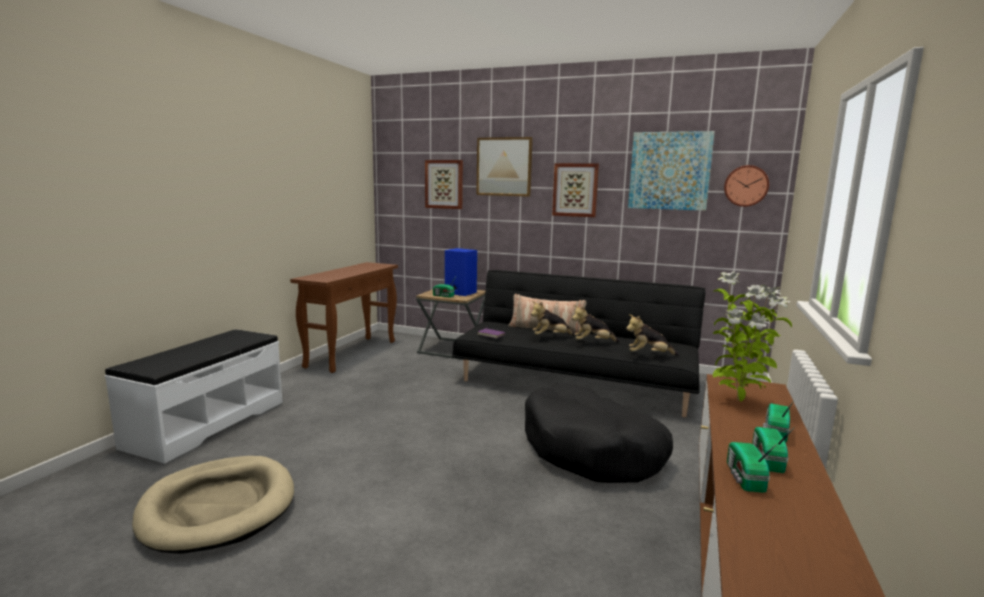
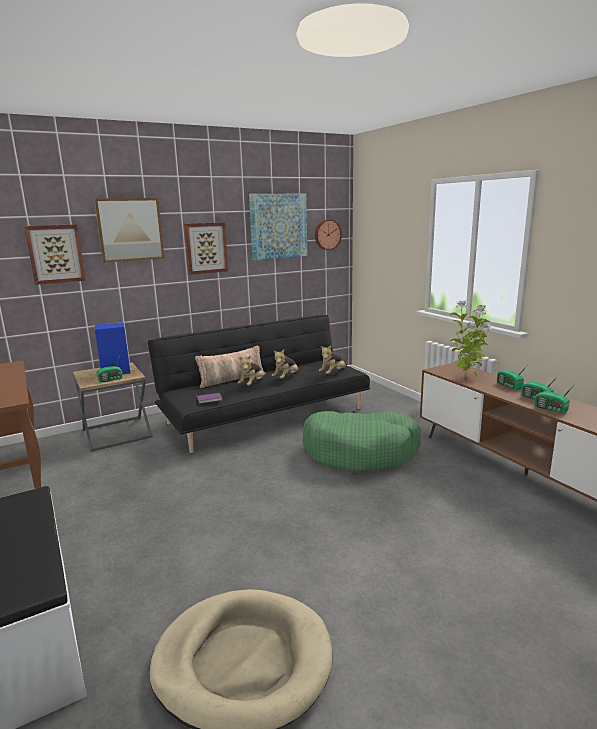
camera: 50 degrees left, 5 degrees up
(591, 450) = (361, 452): black dog bed -> green dog bed

